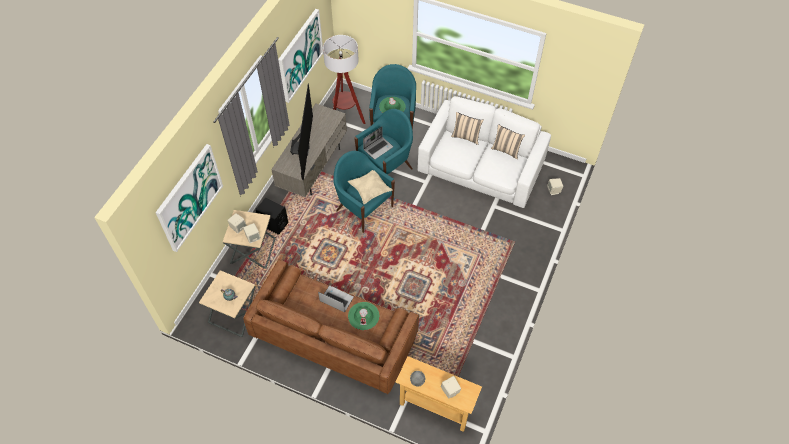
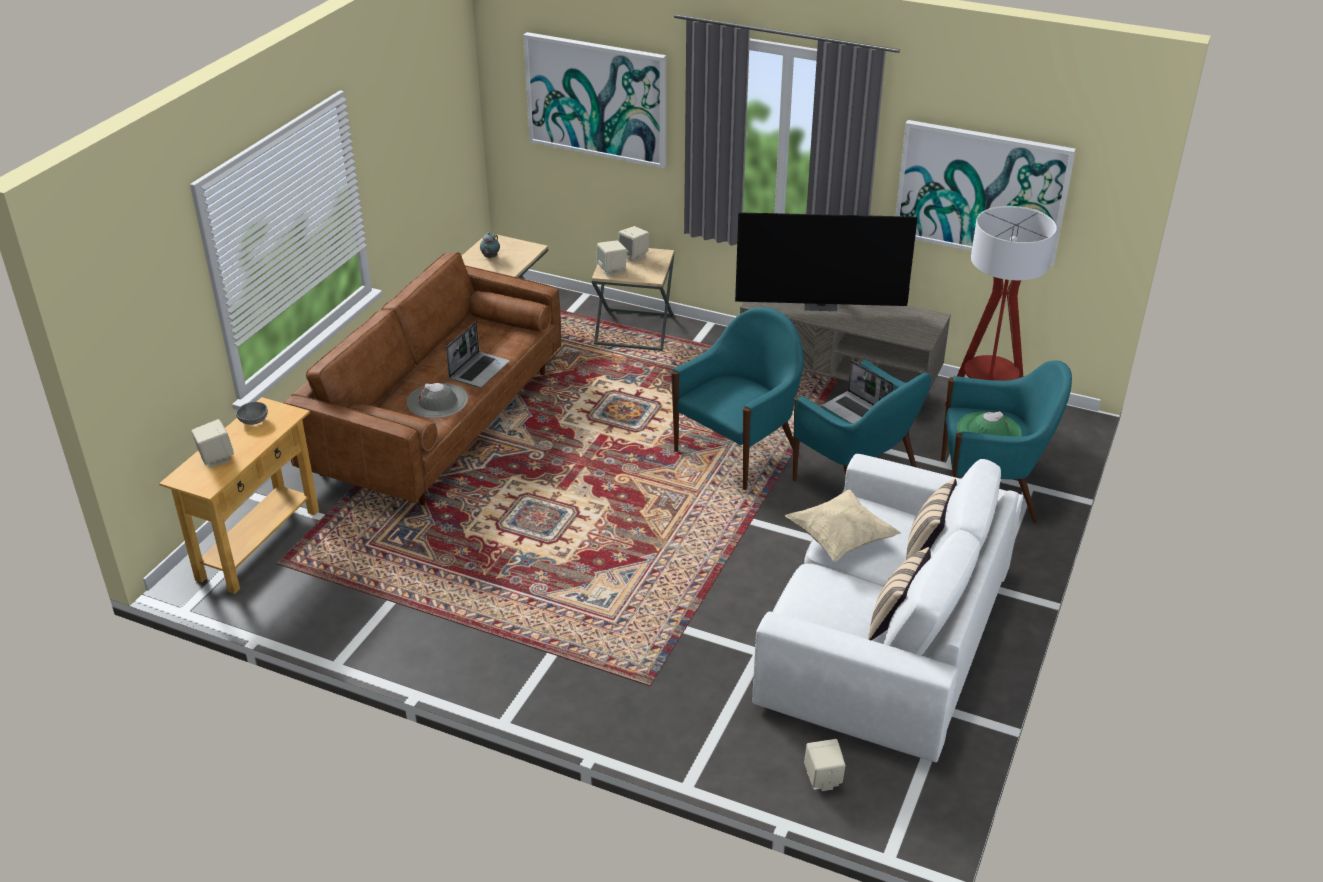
camera: 90 degrees right, 20 degrees down
(273, 224) = (693, 348): black speaker -> none
(363, 316) = (437, 401): green hat -> grey hat
(370, 190) = (738, 403): beige pillow -> beige pillow (840, 539)

